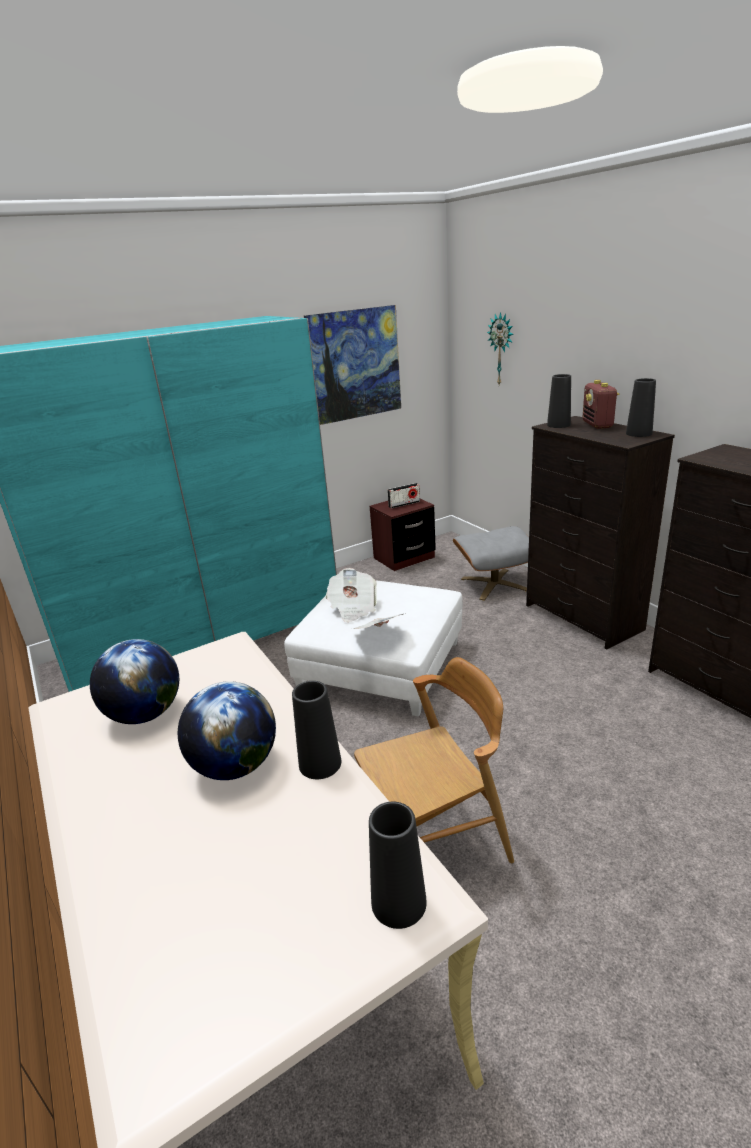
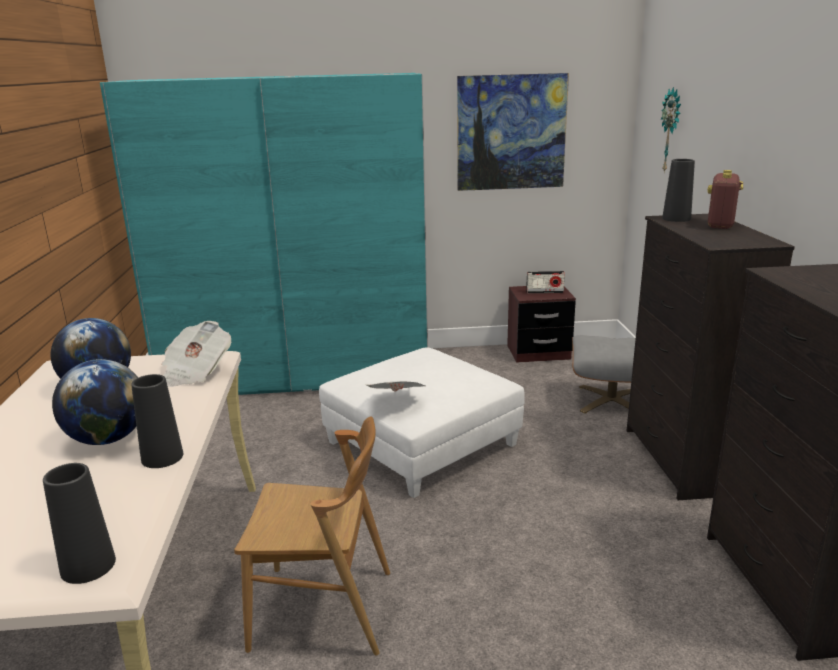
camera: 25 degrees right, 5 degrees down
(353, 608) = (398, 372): newspaper -> newspaper (195, 372)
(639, 433) = (751, 239): black vase -> none

